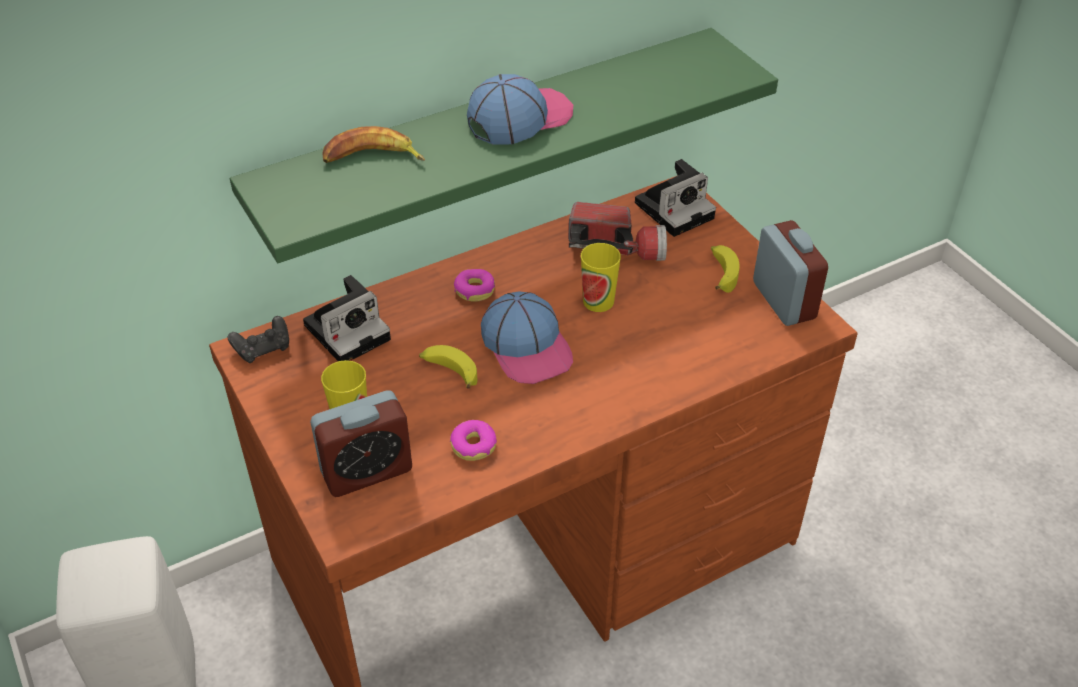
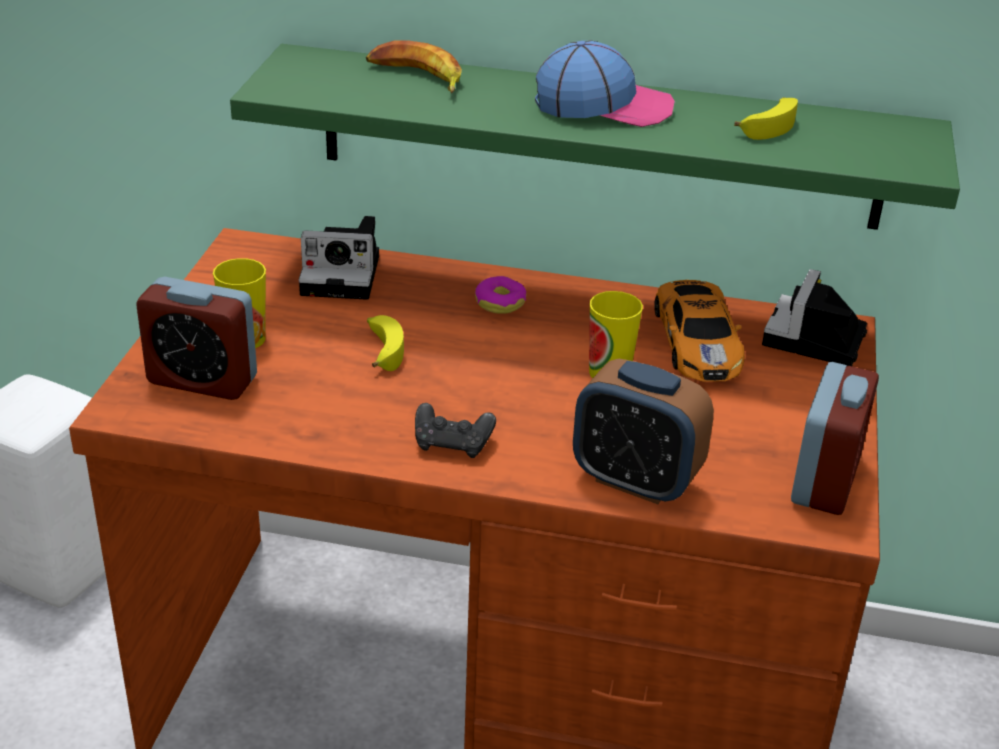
camera: 40 degrees right, 10 degrees down
(263, 349) = (256, 252): black game controller -> black game controller (452, 444)
(473, 445) = (317, 415): donut -> none
(527, 346) = (483, 370): cap -> none
(617, 247) = (697, 340): flashlight -> toy car
(675, 209) = (814, 341): camera -> camera turned 105 degrees clockwise
(698, 365) = (635, 480): none -> alarm clock
(721, 273) = (785, 418): banana -> banana (769, 125)

